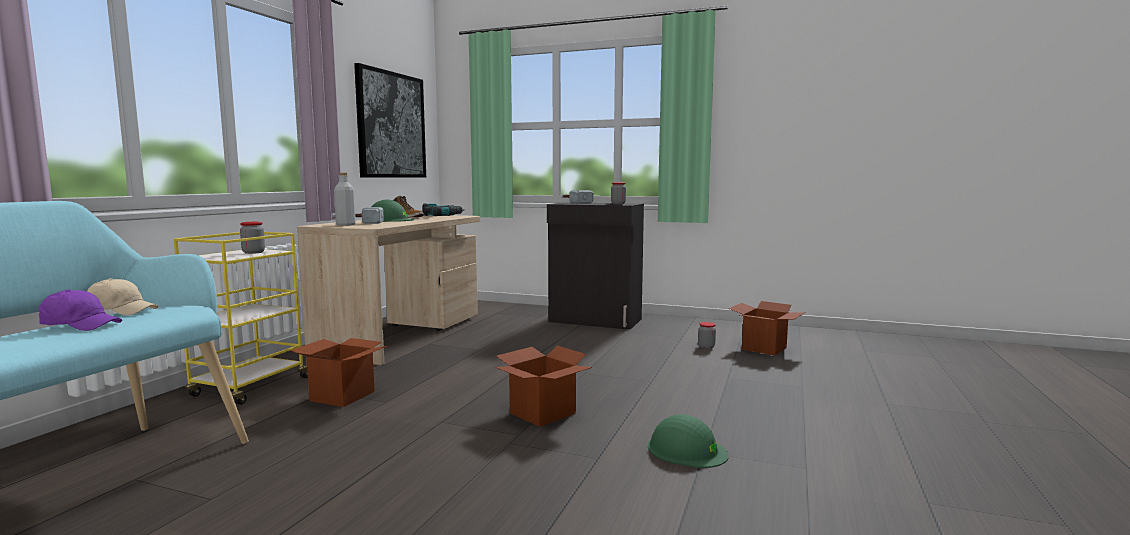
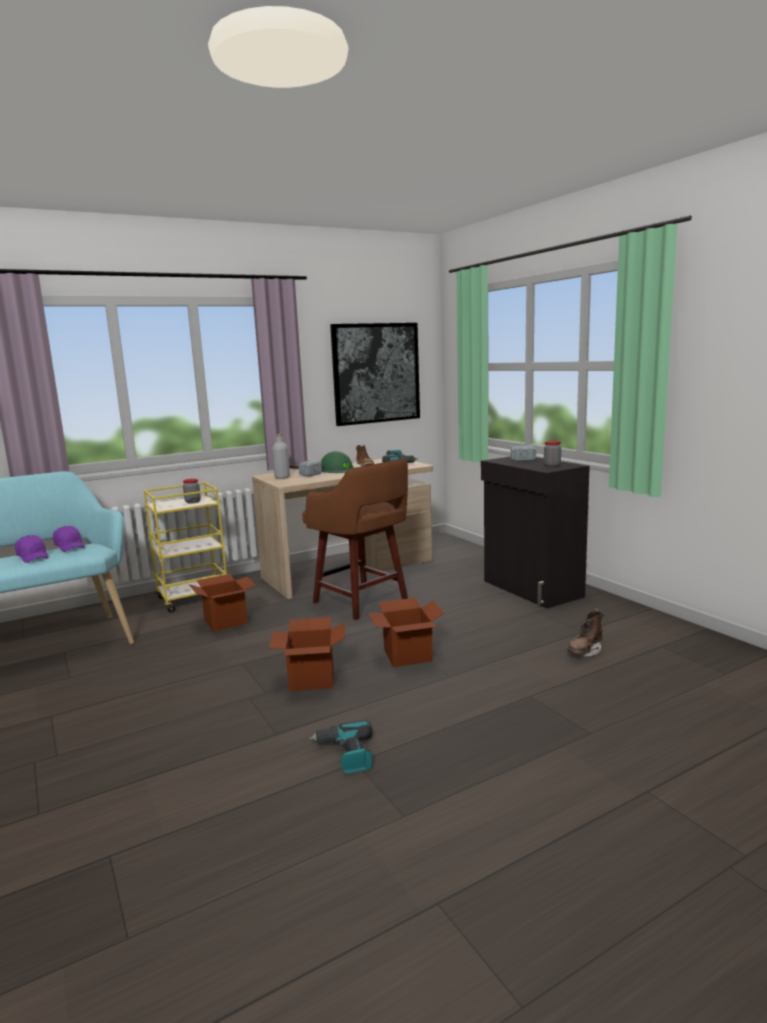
camera: 40 degrees right, 5 degrees up
(122, 311) = (70, 546): beige cap -> purple cap
(469, 352) = (362, 602): none -> brown stool
(686, 450) = (346, 755): green hard hat -> power drill
(706, 347) = (585, 651): jar -> brown boot
(764, 348) = (650, 672): cardboard box -> cardboard box (408, 655)

